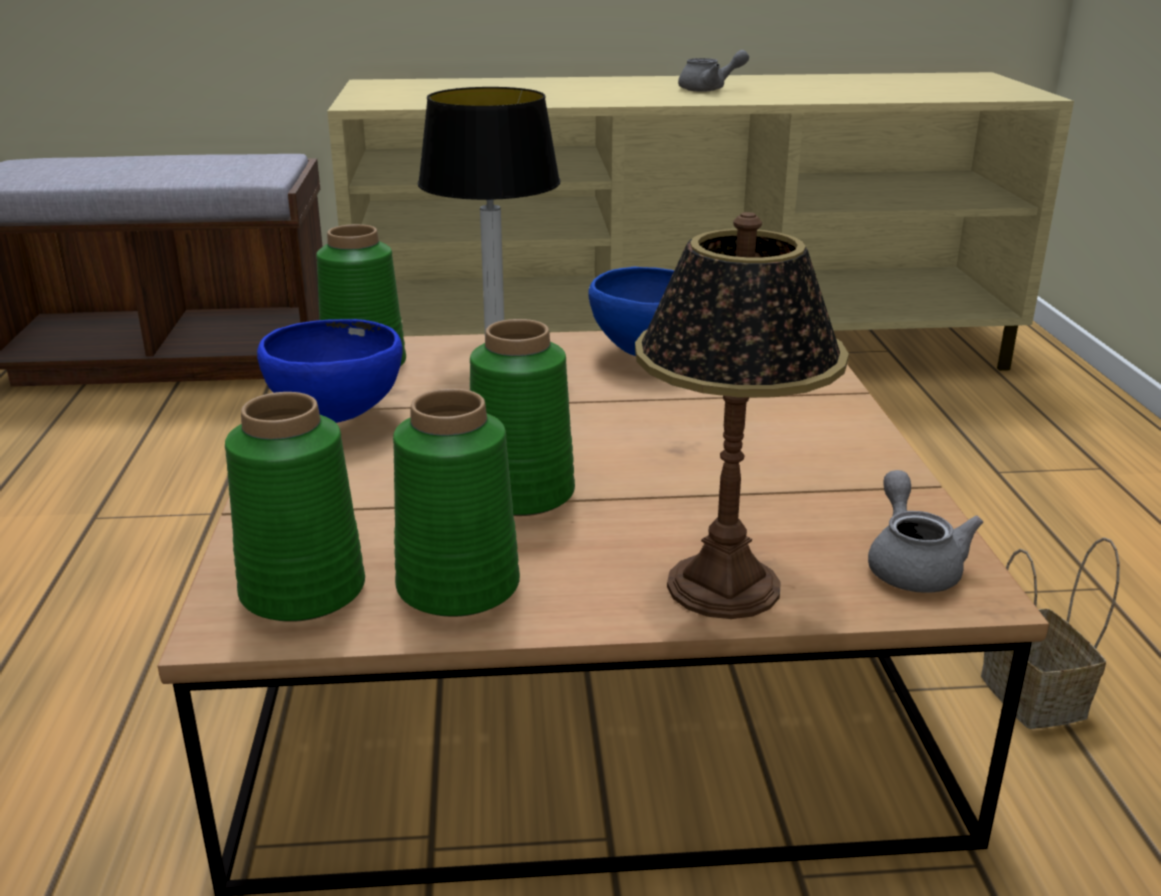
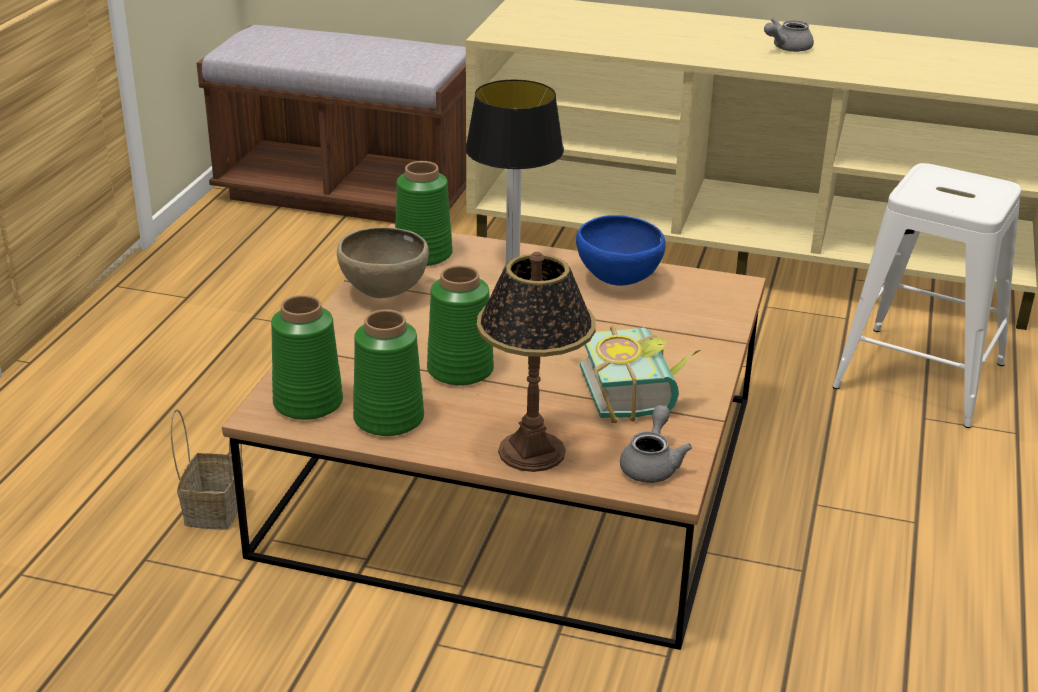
camera: 20 degrees right, 5 degrees up
(337, 419) = (384, 294): blue bowl -> brown bowl
(709, 89) = (786, 48): grey teapot -> grey teapot turned 135 degrees clockwise
(798, 475) = (638, 393): none -> book
(952, 431) = (918, 376): none -> white stool
(1036, 698) = (793, 579): basket -> basket (215, 511)

